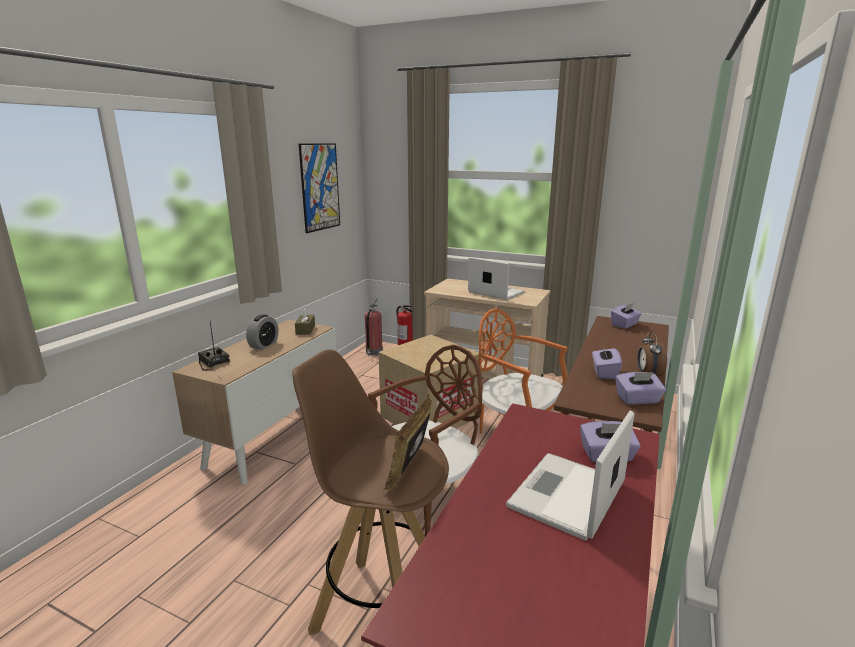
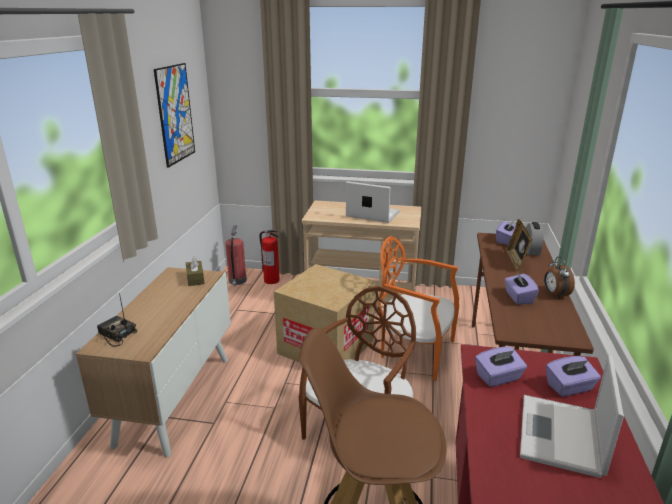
camera: 15 degrees left, 5 degrees up
(264, 345) = (161, 304): alarm clock -> alarm clock (531, 251)
(410, 468) = (413, 433): picture frame -> picture frame (516, 261)
(638, 400) = (561, 323): purple tissue box -> purple tissue box (498, 377)

